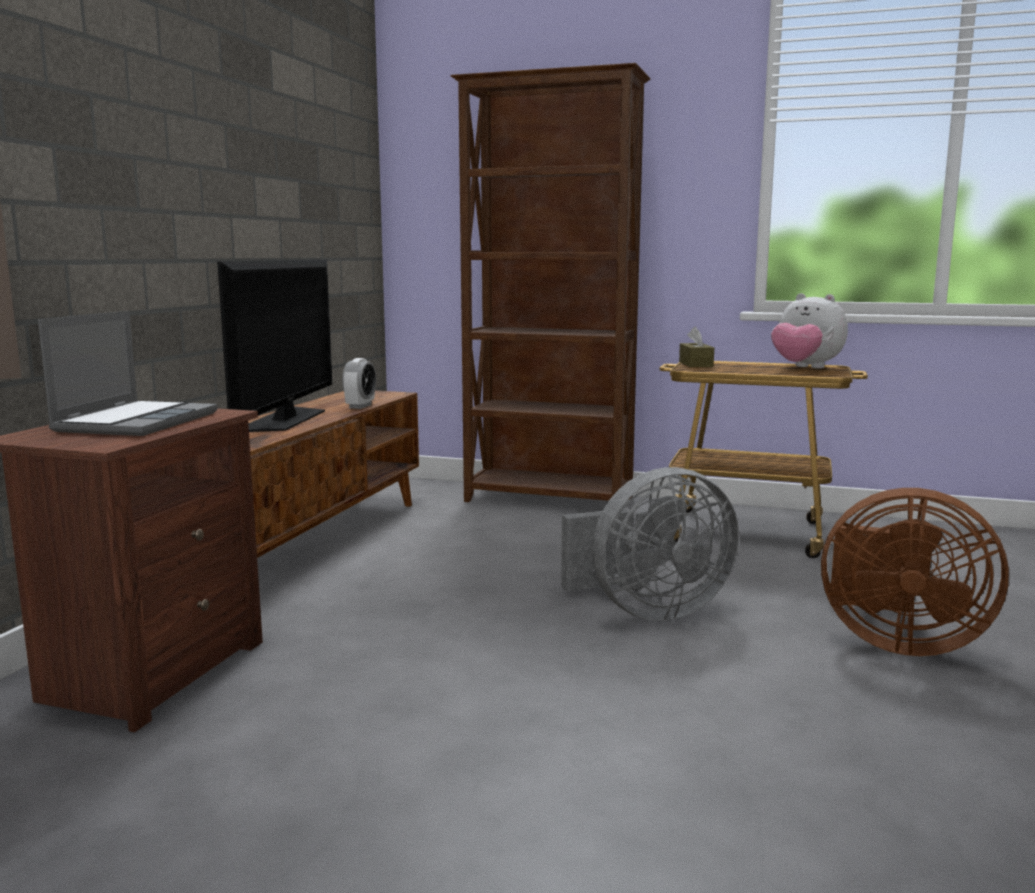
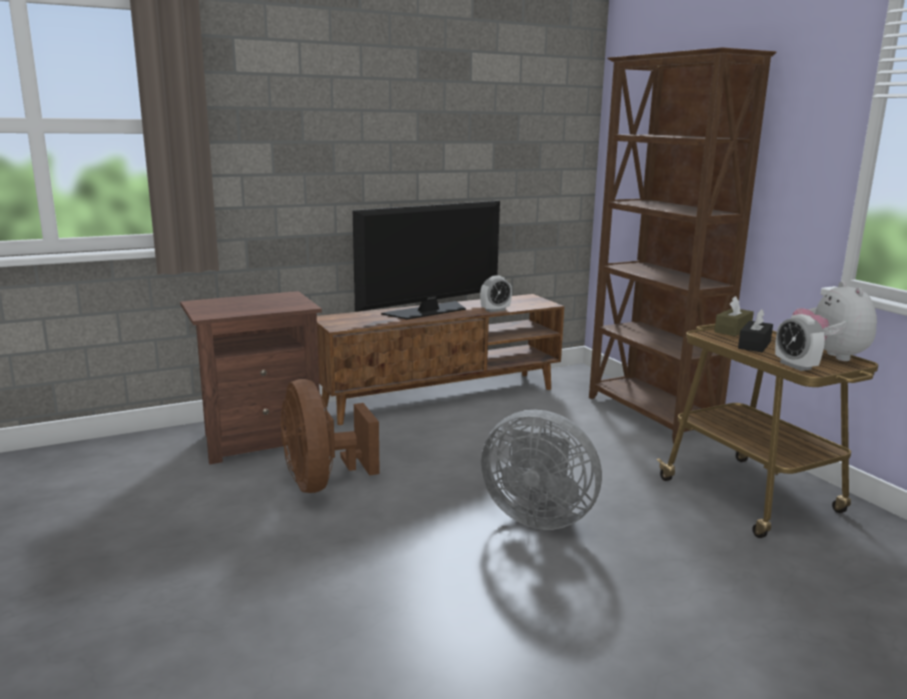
camera: 45 degrees right, 5 degrees up
(137, 421) = (257, 303): laptop -> none
(746, 369) = (754, 345): none -> black tissue box
(816, 374) = (795, 366): none -> alarm clock
(896, 642) = (659, 621): brown fan -> brown fan (322, 482)

